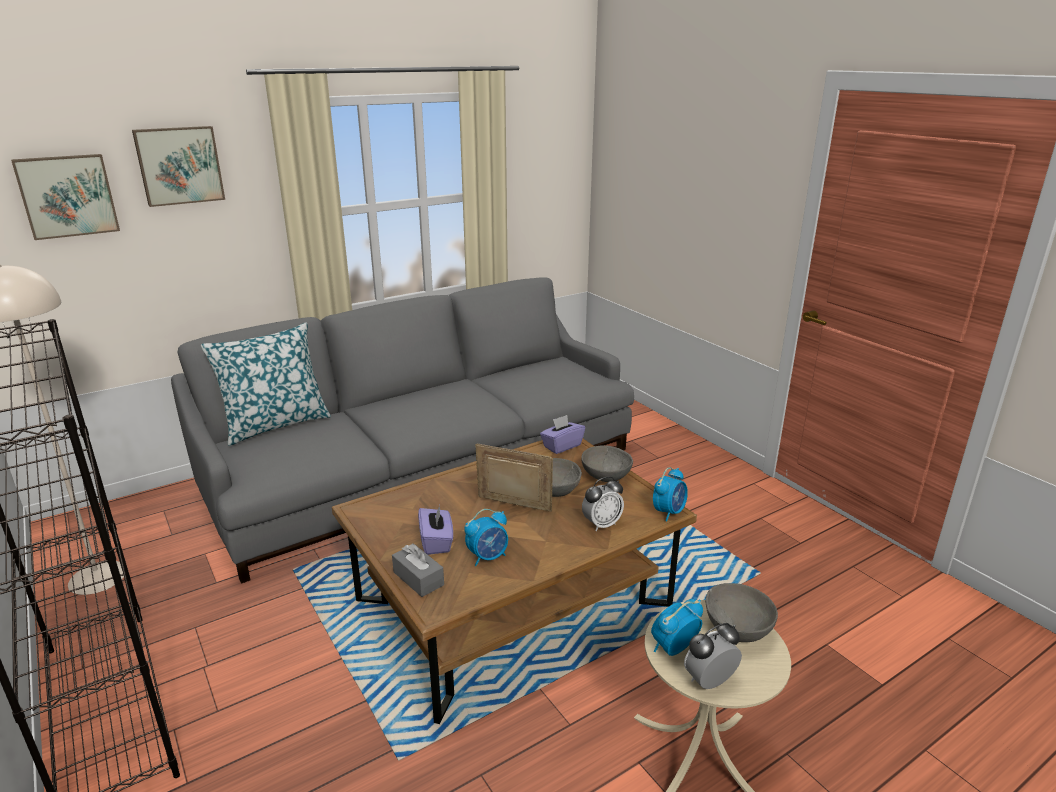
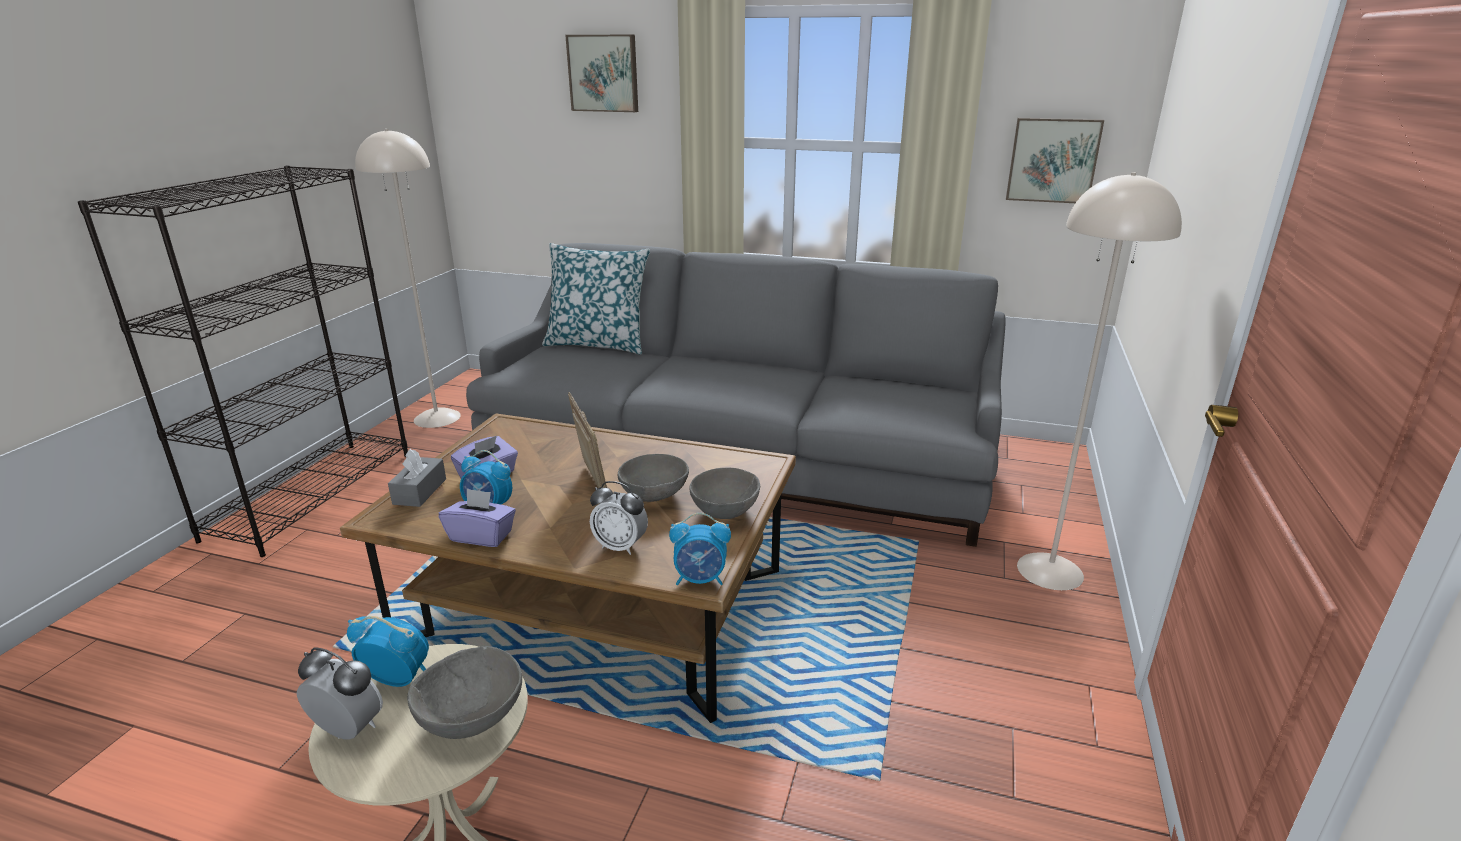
camera: 50 degrees right, 0 degrees up
(67, 196) = (517, 93): picture -> picture (1052, 160)
(562, 446) = (751, 463): purple tissue box -> purple tissue box (481, 536)
(668, 443) = (1050, 570): none -> beige floor lamp

